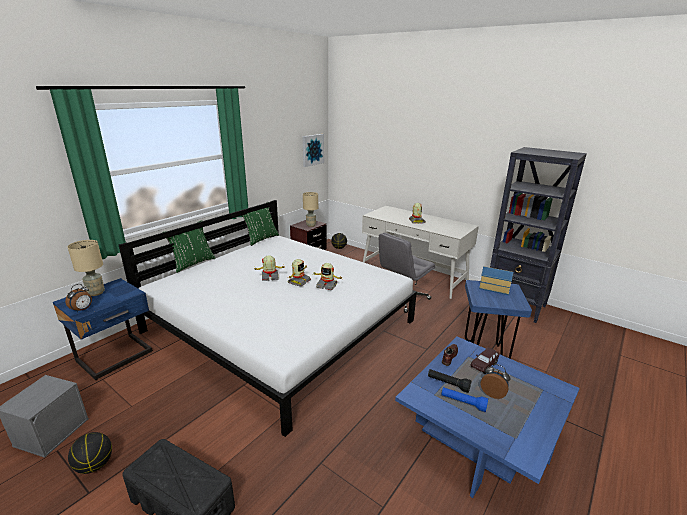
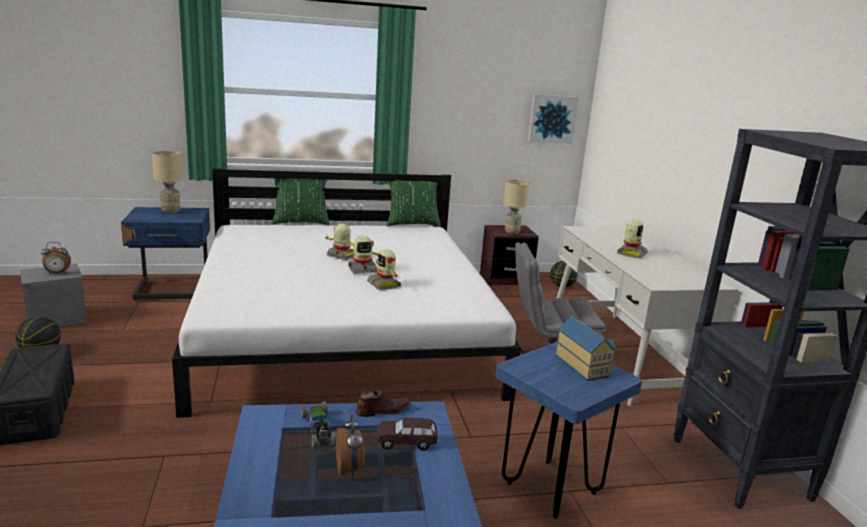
camera: 40 degrees right, 5 degrees down
(82, 309) = (139, 218): alarm clock -> alarm clock (57, 273)
(448, 384) = (319, 430): black flashlight -> toy car
(463, 403) = (294, 453): blue flashlight -> none

